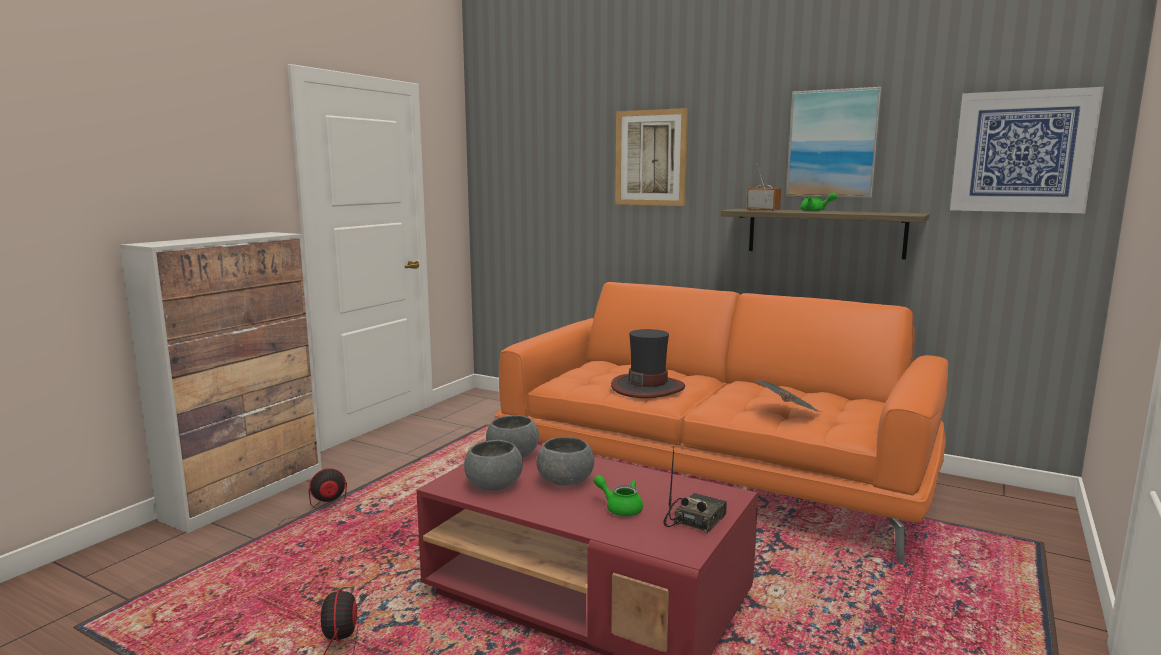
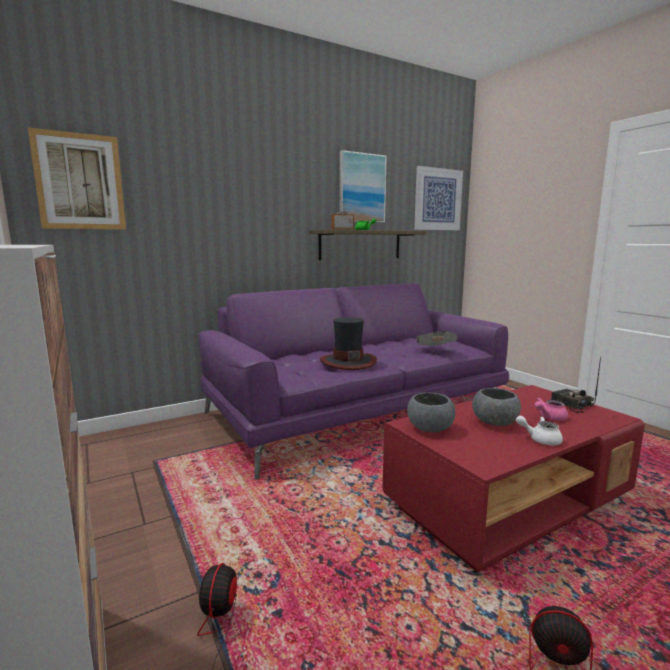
camera: 60 degrees left, 0 degrees up
(493, 485) = (492, 446): grey bowl -> none
(538, 506) = (540, 439): none -> white teapot
(620, 508) = (549, 417): green teapot -> pink teapot
(651, 158) = (241, 188): picture -> picture (80, 182)
(713, 470) = (358, 410): orange sofa -> purple sofa

